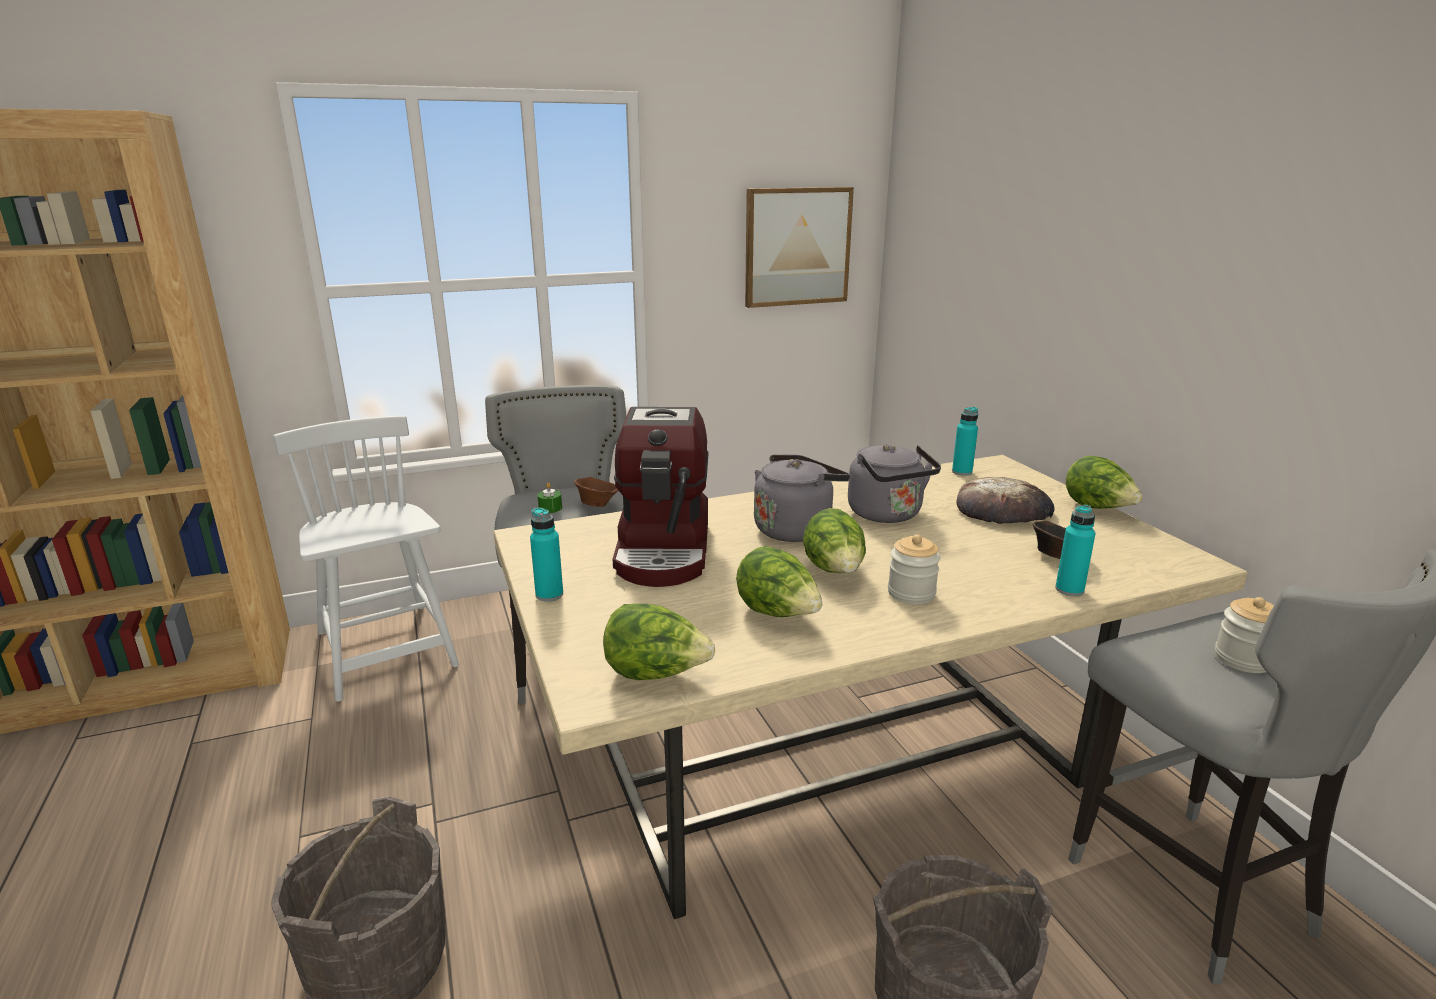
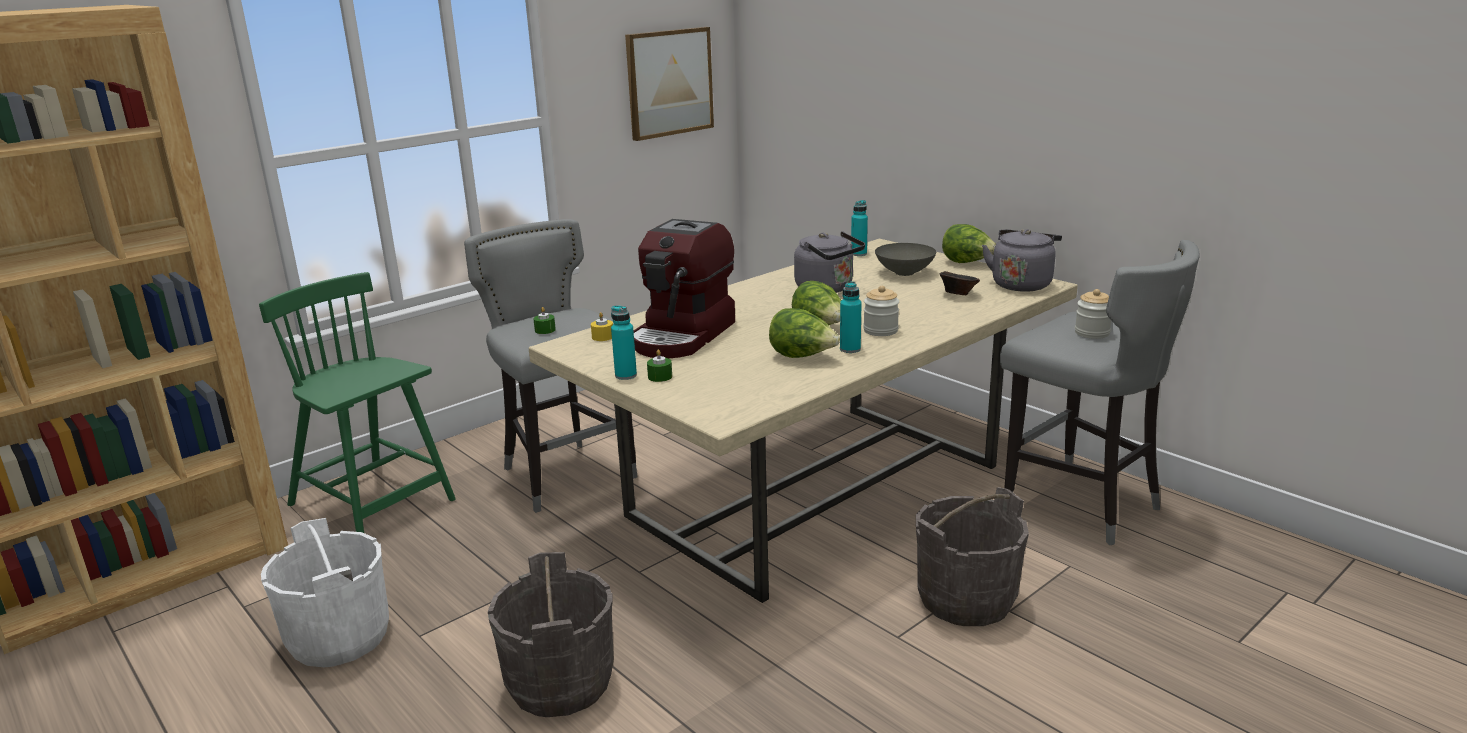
camera: 20 degrees left, 0 degrees up
(233, 812) = (340, 637): none -> white bucket
(386, 651) = (373, 504): white chair -> green chair
(578, 533) = (602, 337): none -> yellow candle
(584, 606) = (660, 376): none -> green candle
(597, 504) = (582, 321): brown bowl -> none
(656, 674) = (752, 400): lettuce -> none
(665, 550) = (683, 336): coffee machine -> coffee machine turned 45 degrees clockwise
(795, 529) = (768, 308): grey kettle -> grey kettle (1021, 284)
(1003, 509) = (905, 273): bread -> grey bowl
(1069, 590) = (978, 311): turquoise bottle -> turquoise bottle (850, 349)

